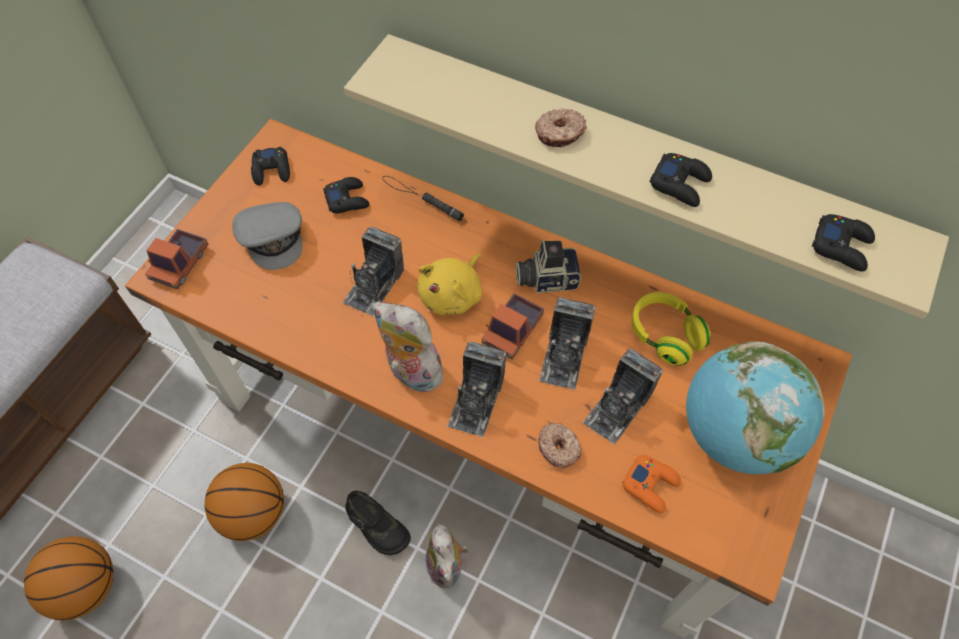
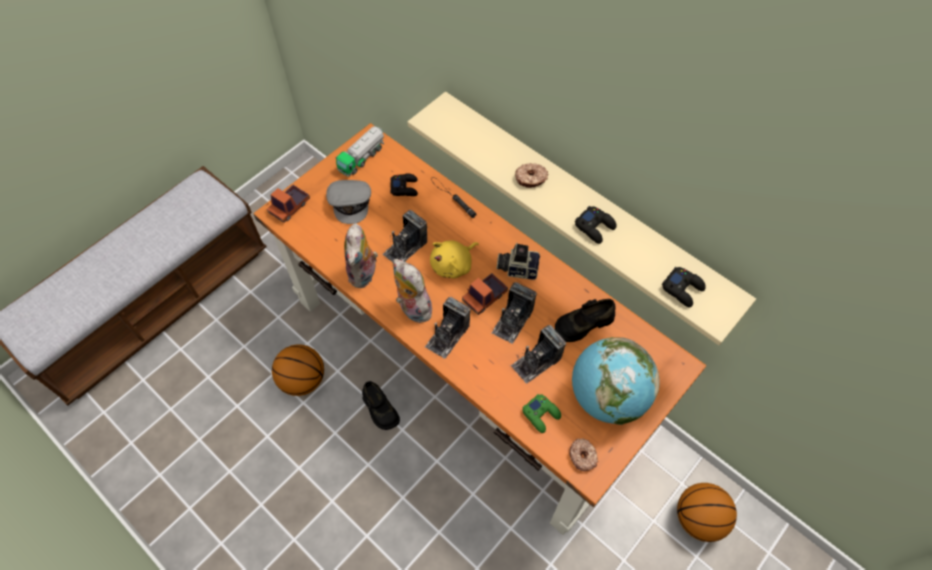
camera: 15 degrees right, 0 degrees up
(86, 587) = (188, 399): basketball -> basketball (699, 518)
(272, 170) = (362, 158): black game controller -> toy truck
(448, 566) = (419, 447): plush toy -> plush toy (364, 274)
(559, 447) = (490, 377): donut -> donut (583, 456)
(650, 485) = (541, 414): orange game controller -> green game controller
(665, 335) = (583, 323): yellow headphones -> black shoe

